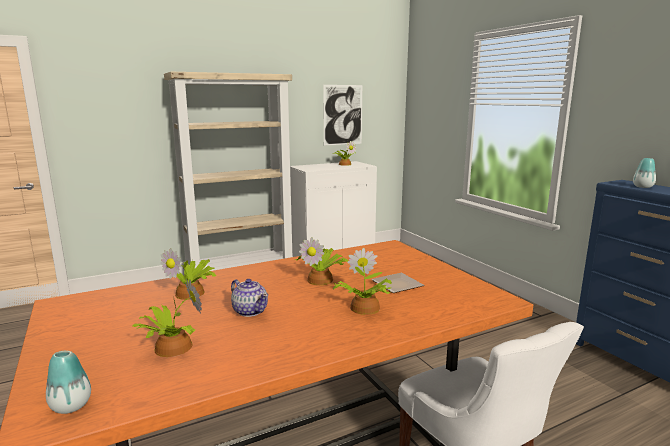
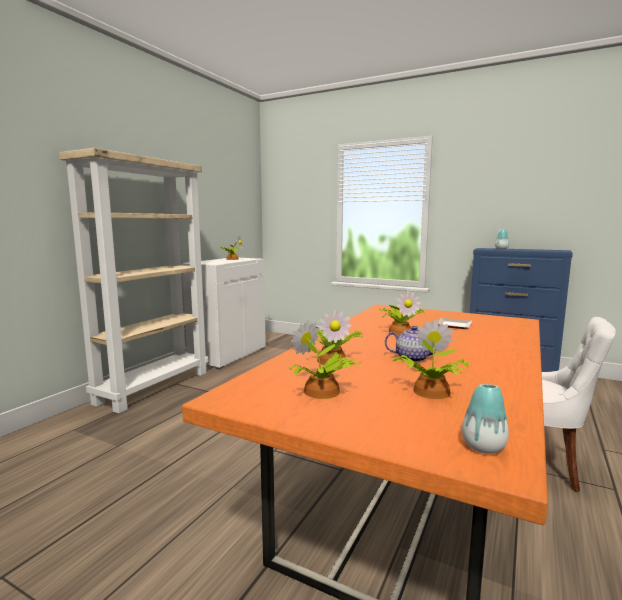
camera: 35 degrees left, 5 degrees down
(343, 115) = (220, 212): picture -> none
(364, 308) = (473, 339): potted plant -> potted plant (322, 392)

